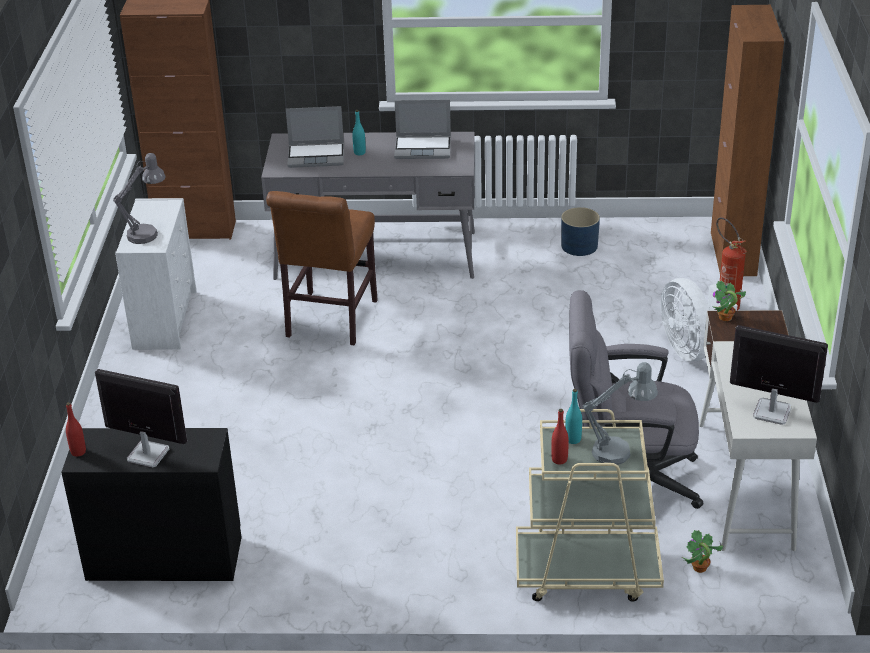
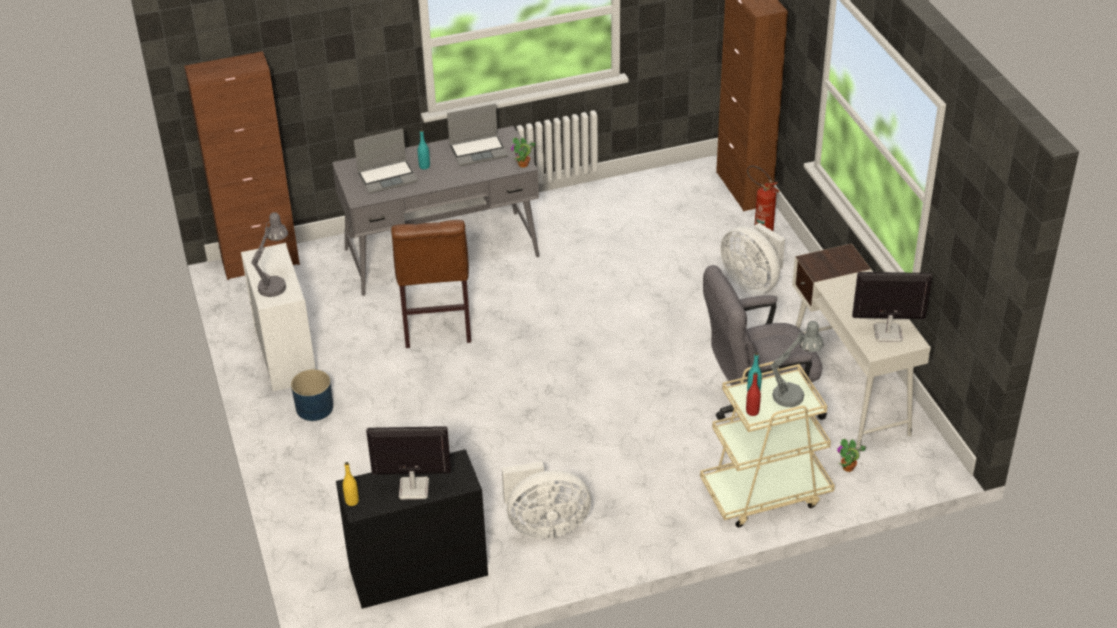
camera: 20 degrees left, 5 degrees up
(78, 452) = (352, 501): red bottle -> yellow bottle
(322, 545) = (544, 525): none -> white fan
(579, 246) = (614, 207): blue planter -> blue planter (315, 408)
(725, 317) = (812, 259): potted plant -> potted plant (523, 165)

